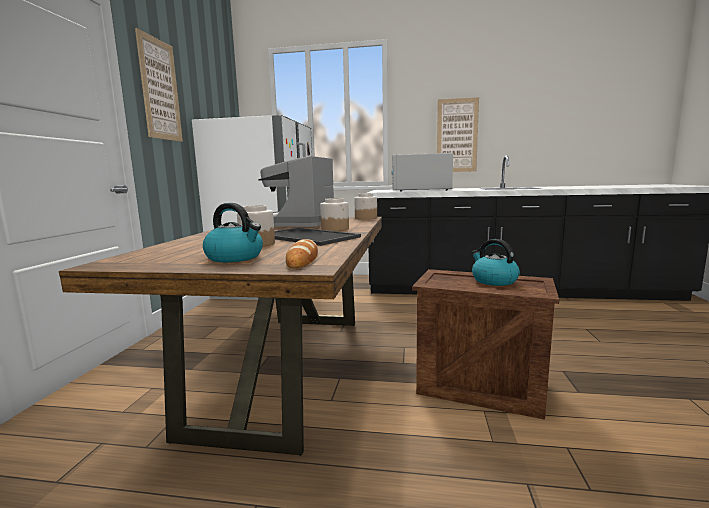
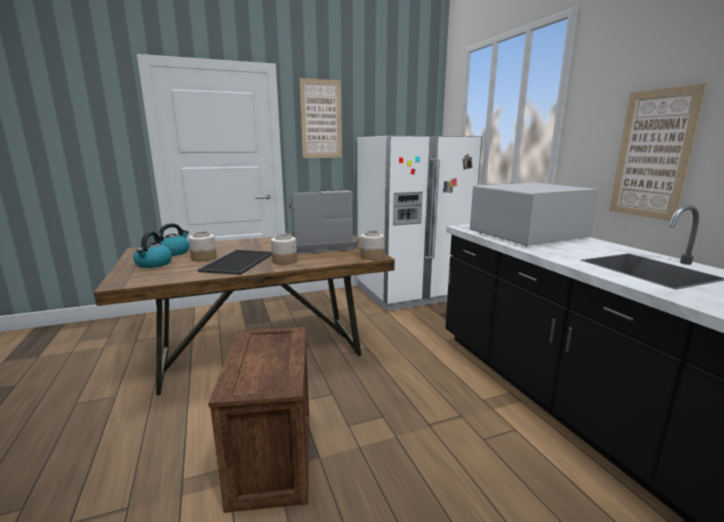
camera: 60 degrees right, 5 degrees up
(302, 259) = (144, 277): bread -> none
(493, 280) = (271, 362): kettle -> kettle (174, 252)

